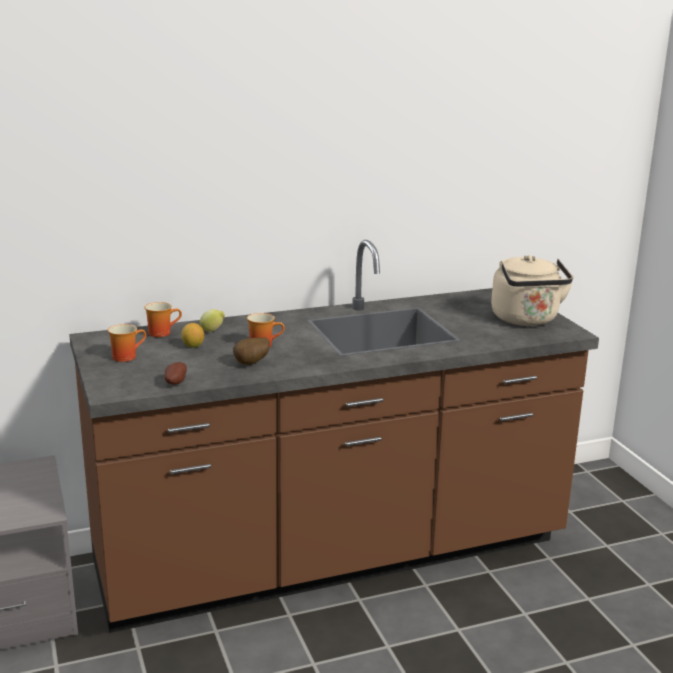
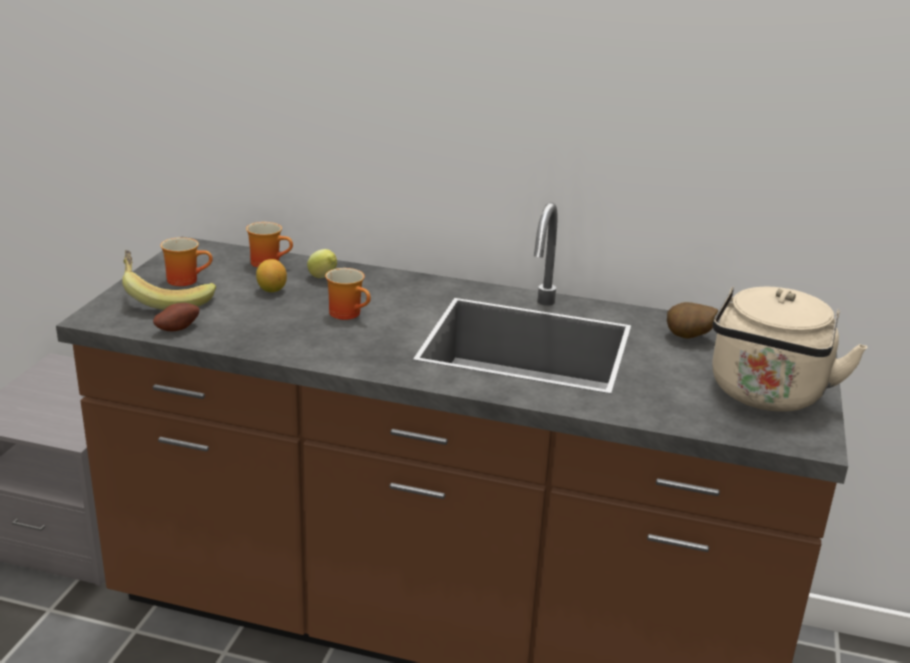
camera: 35 degrees right, 5 degrees up
(134, 370) = (166, 298): none -> banana
(252, 364) = (293, 334): potato -> potato (688, 338)

